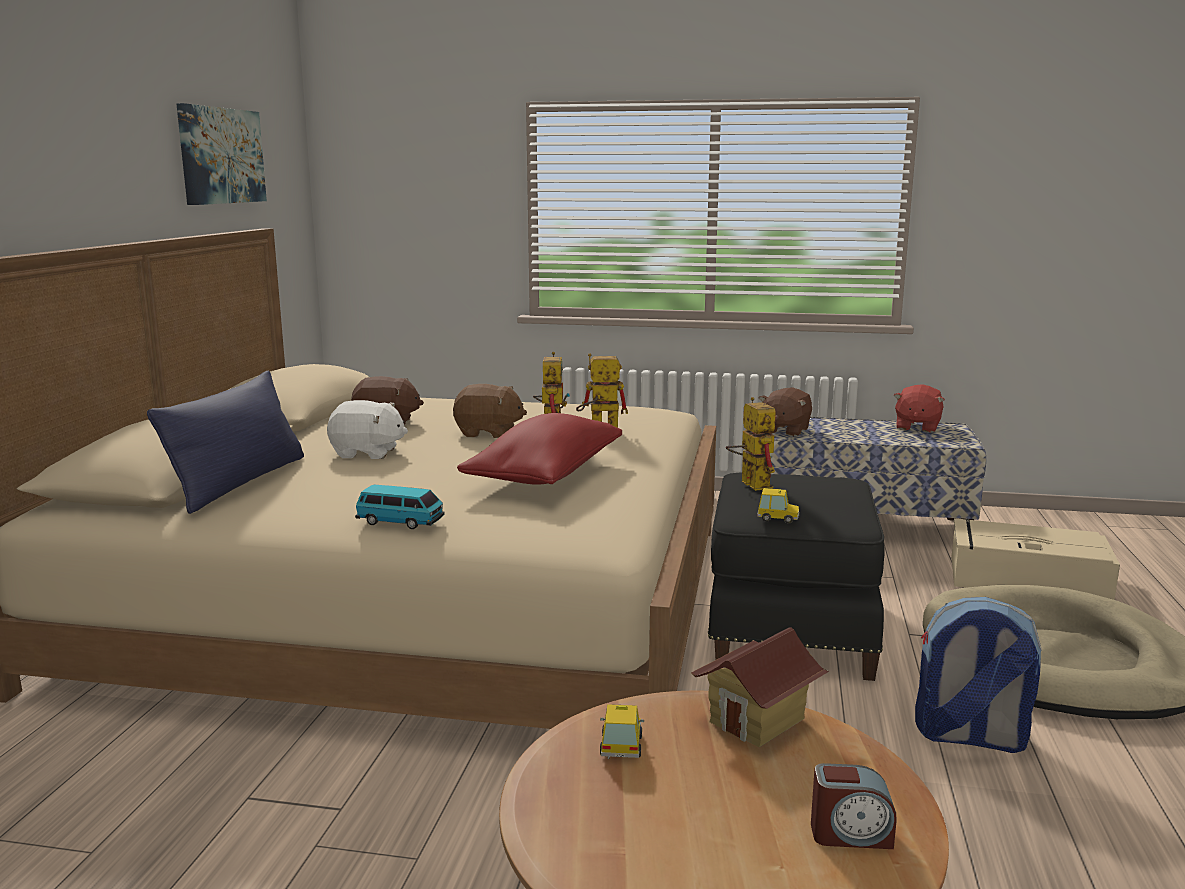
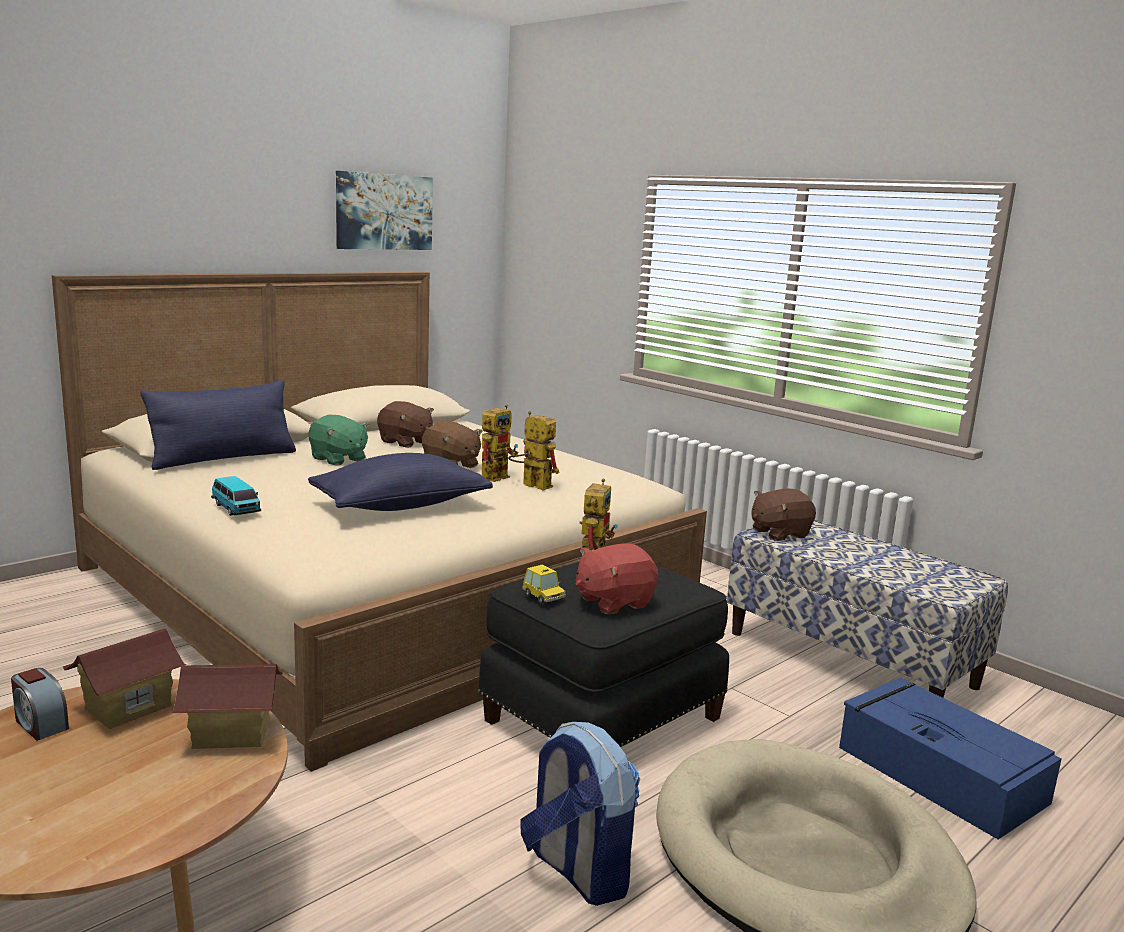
camera: 35 degrees right, 0 degrees up
(367, 453) = (338, 459): white plush toy -> green plush toy
(545, 476) = (400, 506): red pillow -> blue pillow
(621, 746) = (128, 707): toy car -> toy house
(850, 834) = (106, 826): alarm clock -> alarm clock (40, 724)
(916, 427) = (934, 567): red plush toy -> red plush toy (613, 601)
(1024, 579) = (937, 773): beige storage box -> blue storage box

